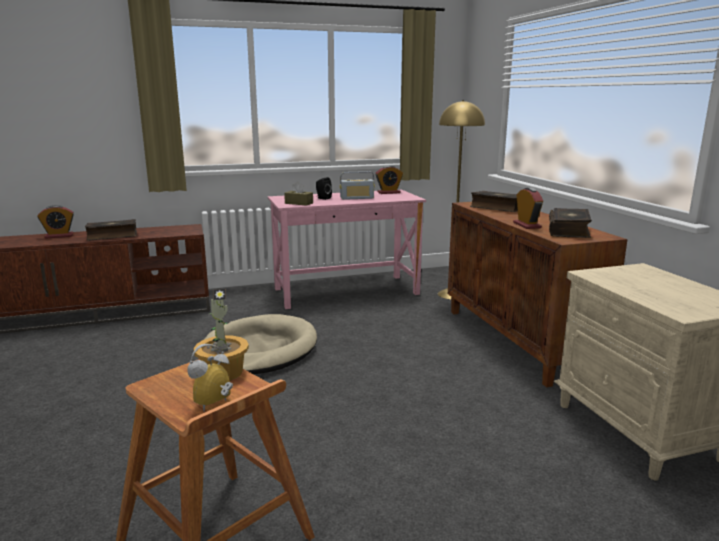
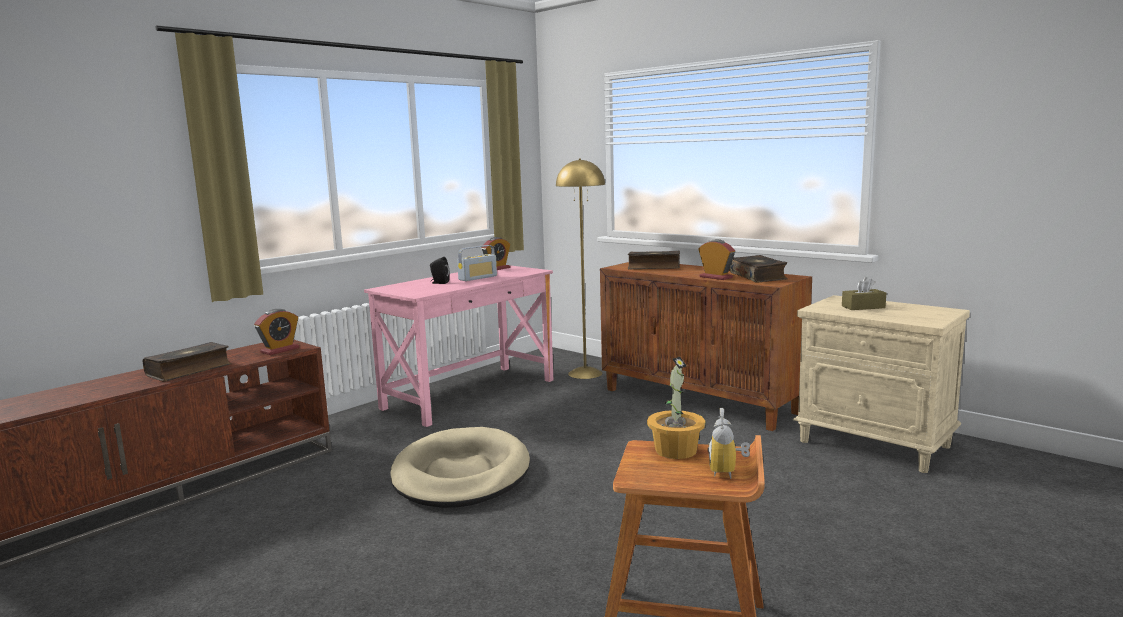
camera: 30 degrees left, 5 degrees down
(59, 236) = (97, 385): alarm clock -> alarm clock (280, 350)
(299, 203) = (426, 291): brown tissue box -> brown tissue box (863, 307)

